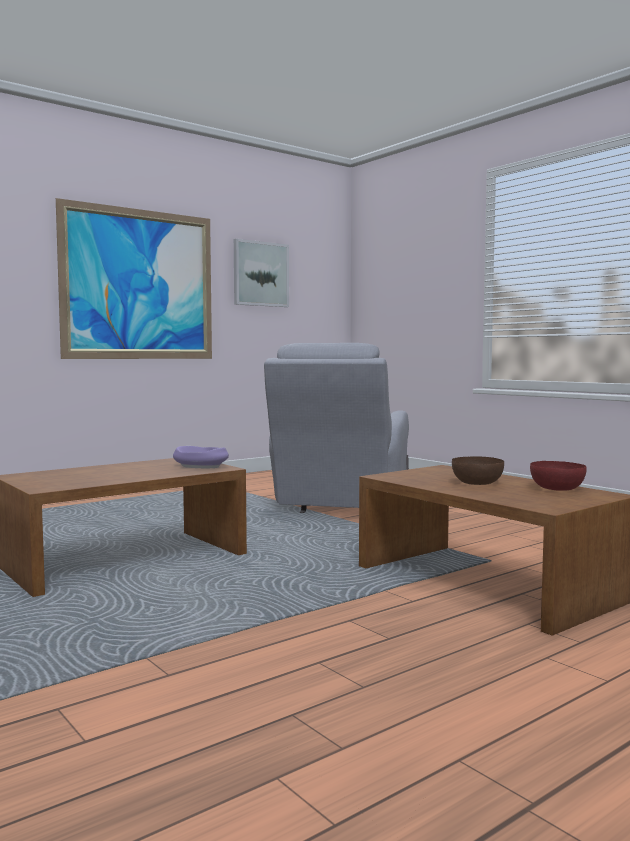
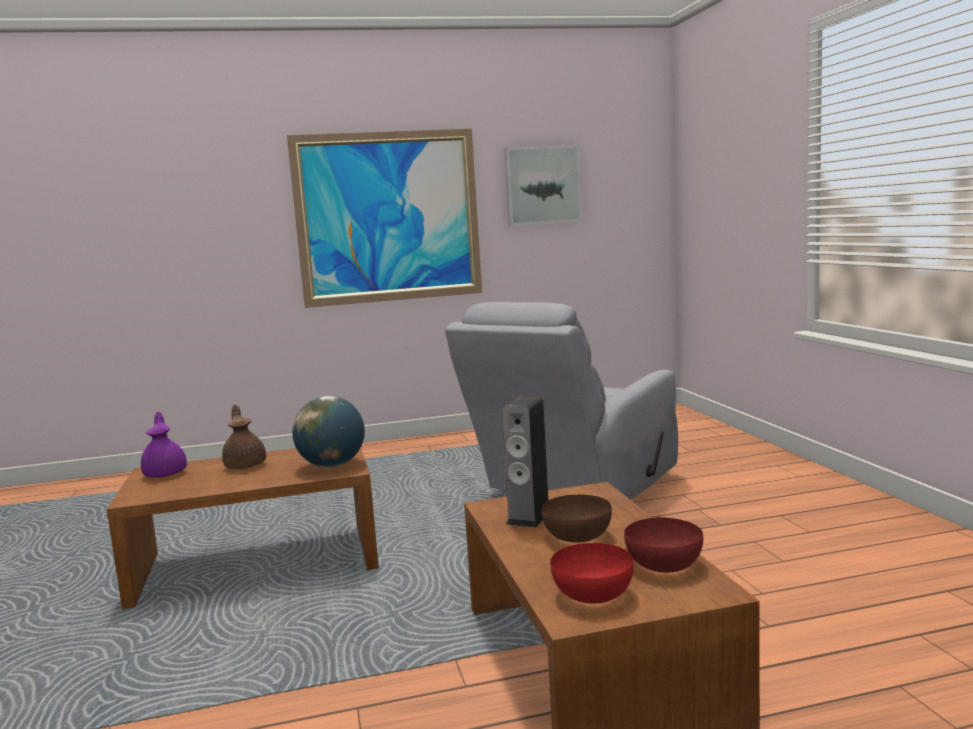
camera: 25 degrees right, 5 degrees up
(40, 476) = (166, 473): none -> purple teapot
(114, 469) = (245, 465): none -> brown teapot
(201, 466) = (332, 465): purple bowl -> globe
(424, 478) = (529, 517): none -> speaker
(542, 500) = (593, 595): none -> red bowl

